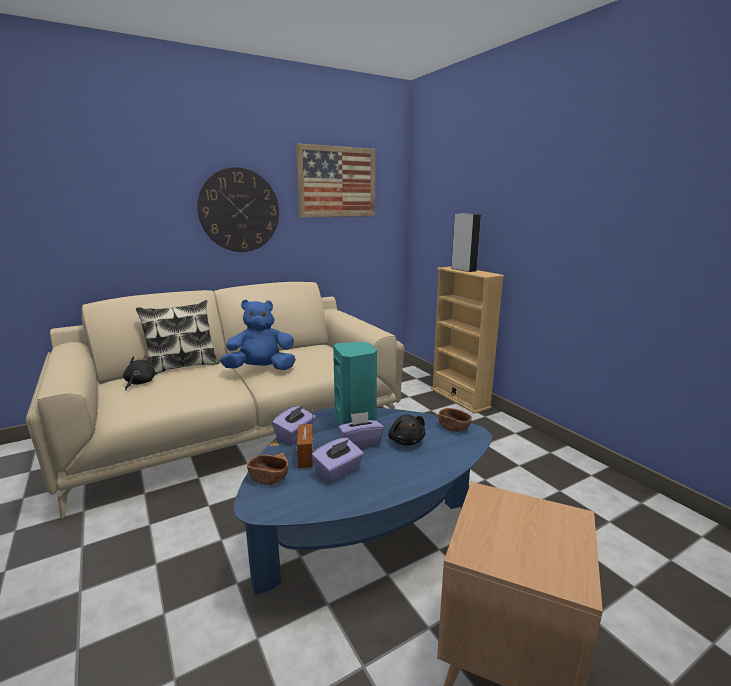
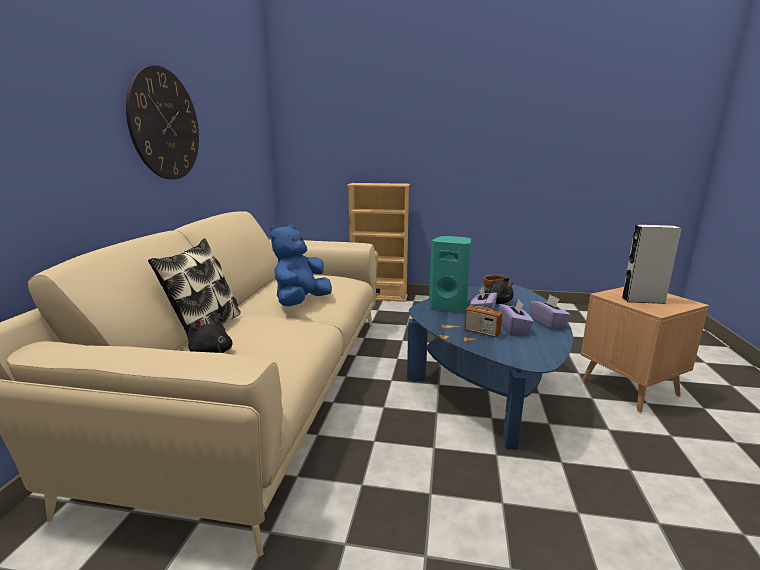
camera: 50 degrees left, 0 degrees up
(269, 478) = (499, 350): brown bowl -> none
(295, 435) = (441, 327): purple tissue box -> purple tissue box (548, 323)
(337, 182) = (232, 98): picture -> none
(463, 270) = (373, 183): grey speaker -> grey speaker (643, 300)

